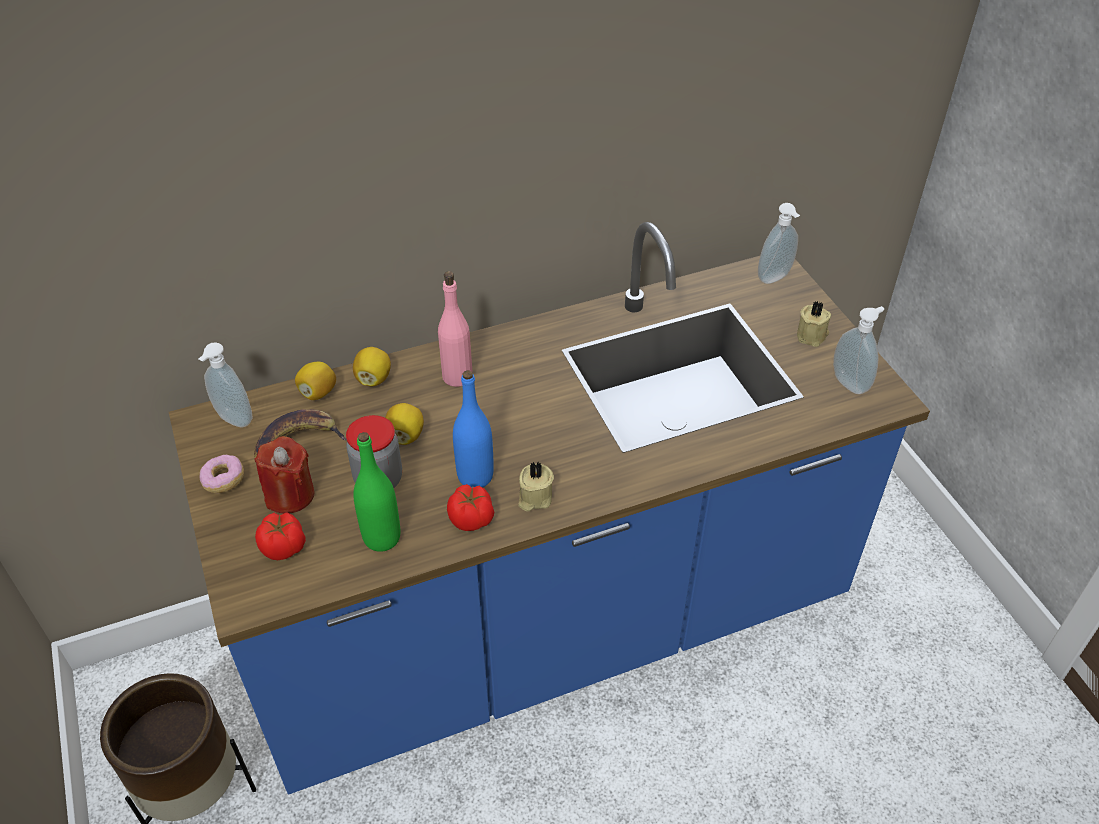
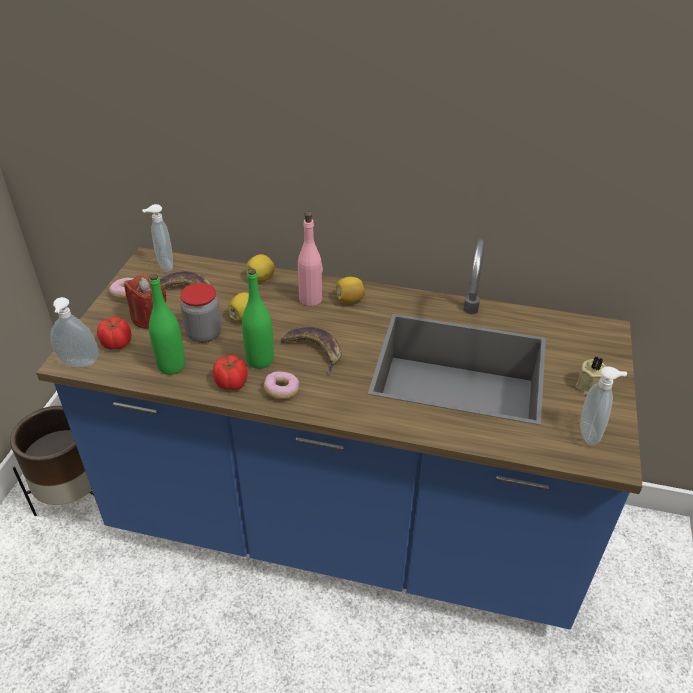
camera: 35 degrees right, 5 degrees down
(318, 392) = (223, 272): lemon -> lemon (349, 300)
(475, 476) = (260, 360): blue bottle -> green bottle
(523, 435) = (314, 351): none -> banana
(534, 497) = (282, 391): beige candle -> donut
(775, 278) = (599, 337): soap dispenser -> soap dispenser (79, 364)

